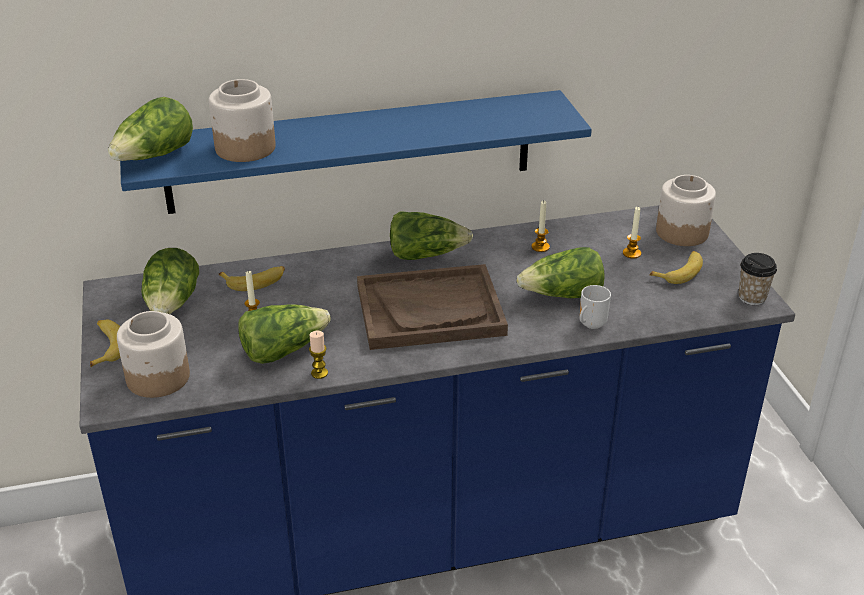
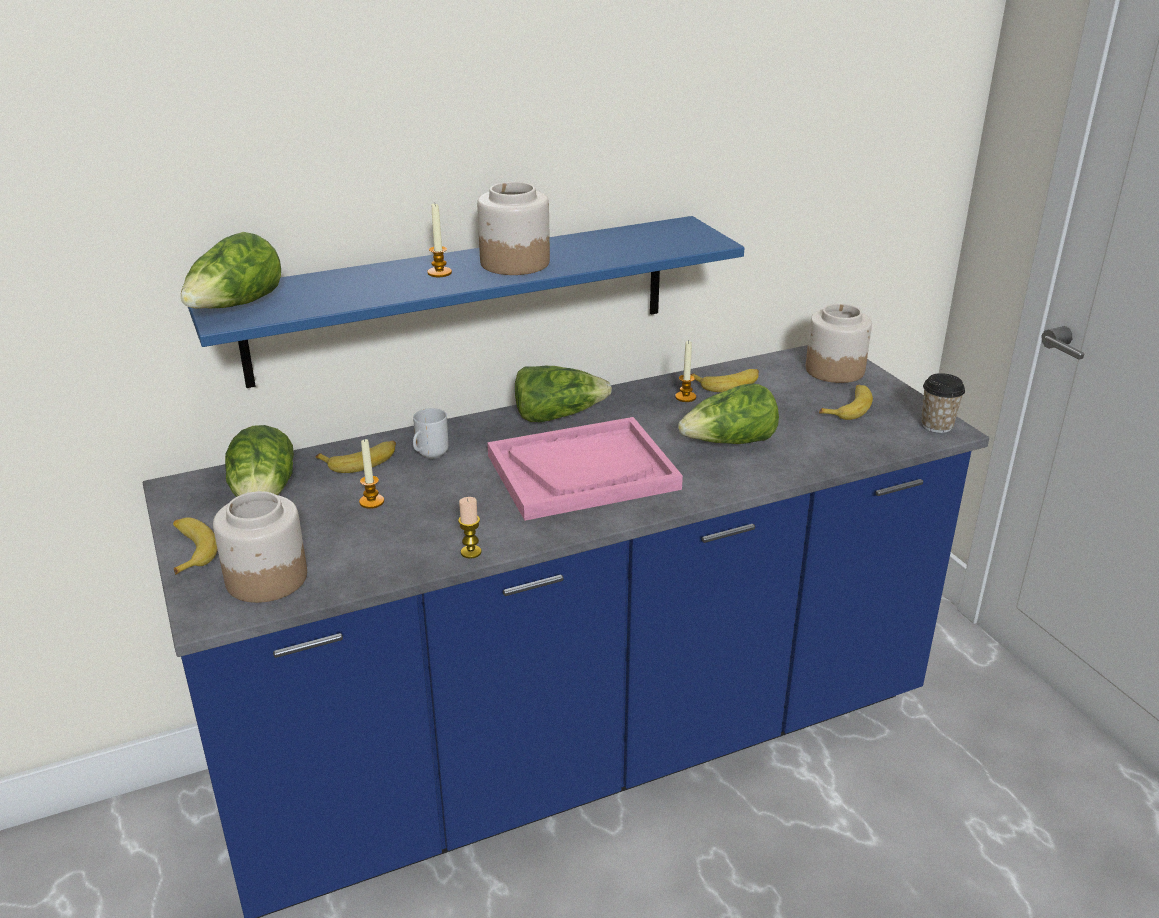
camera: 10 degrees left, 5 degrees down
(245, 147) = (347, 290): jar -> jar (514, 262)
(283, 350) = (417, 531): lettuce -> none
(430, 310) = (582, 472): brown tray -> pink tray
(581, 237) = (728, 384): none -> banana
(590, 325) = (772, 469): mug -> mug (430, 455)
(631, 253) = (789, 394): candle -> candle (439, 273)

